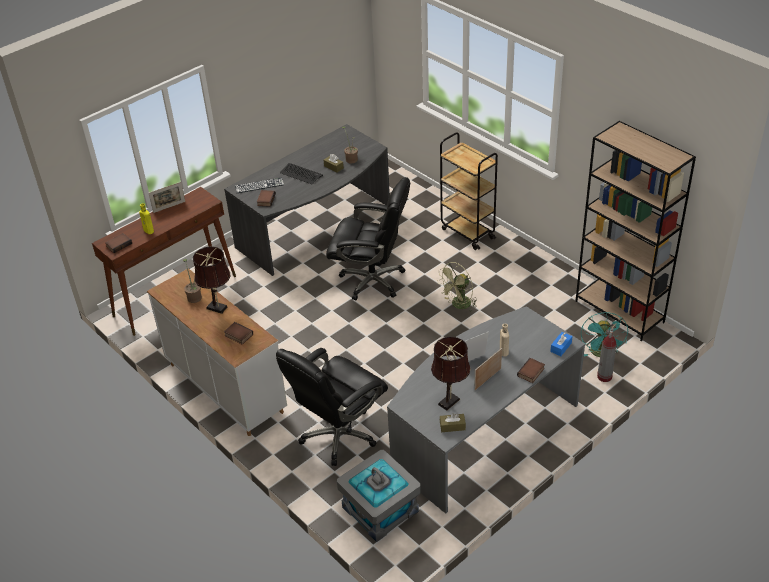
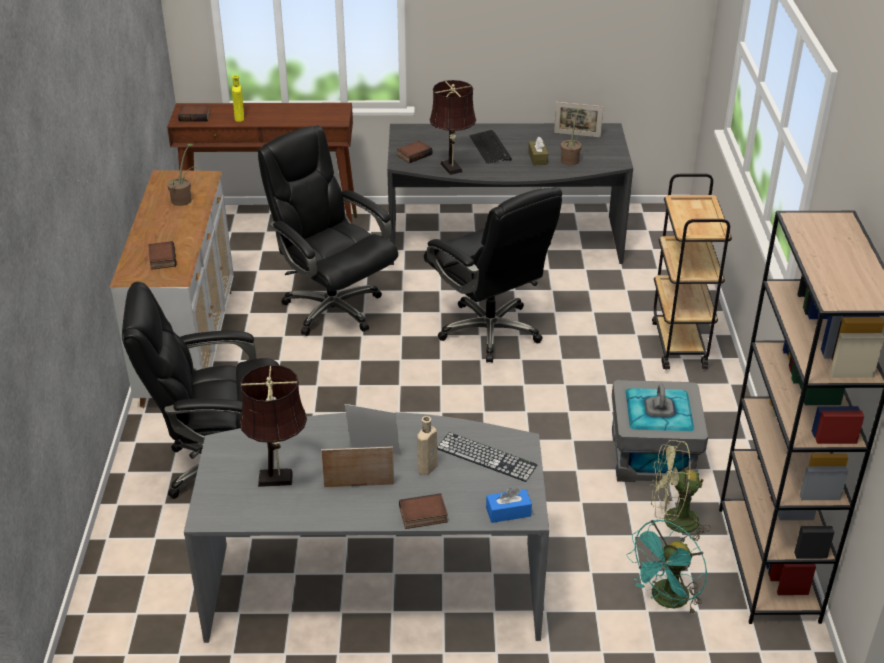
camera: 40 degrees right, 5 degrees down
(169, 207) = (292, 106): picture frame -> picture frame (577, 135)
(218, 308) = (186, 222): brown table lamp -> brown table lamp (452, 169)
(259, 185) = (429, 137): keyboard -> keyboard (486, 457)
(277, 318) = (334, 310): none -> black office chair
(380, 509) = (148, 581): grey storage box -> grey storage box (653, 456)
(452, 426) = (236, 509): brown tissue box -> none
(458, 305) = (553, 418): green fan -> green fan (672, 522)
(604, 377) = (629, 632): fire extinguisher -> none

